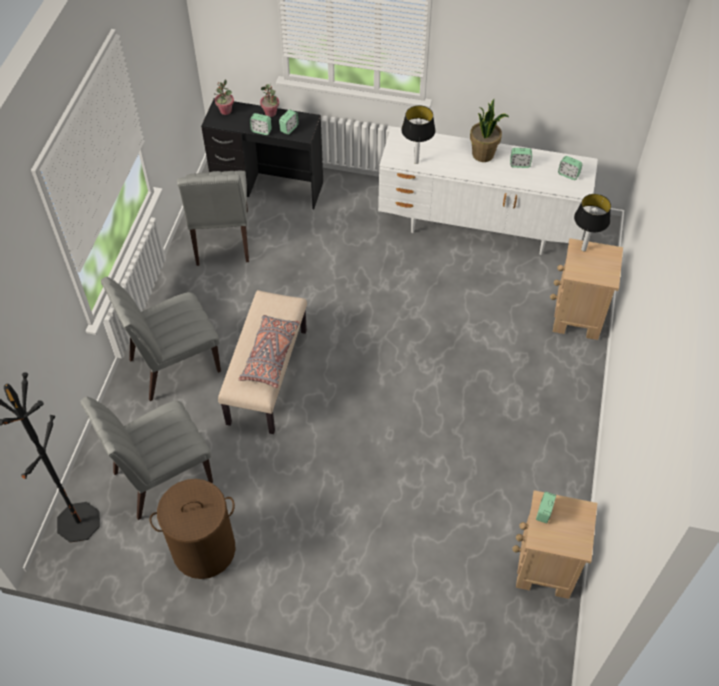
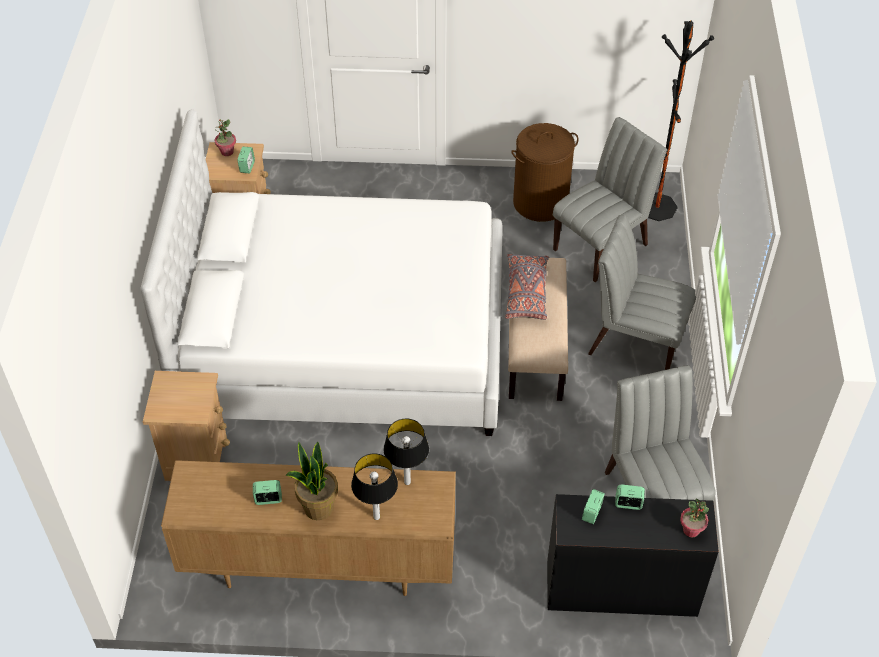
camera: 170 degrees right, 5 degrees down
(175, 364) = (636, 344): grey chair -> grey chair turned 120 degrees counterclockwise
(270, 113) = (627, 536): potted plant -> potted plant (227, 152)
(443, 410) = (344, 339): none -> white bed
(479, 229) = (320, 565): white dresser -> brown dresser
(568, 174) = (203, 493): alarm clock -> none
(583, 249) = (191, 411): table lamp -> table lamp (377, 516)

